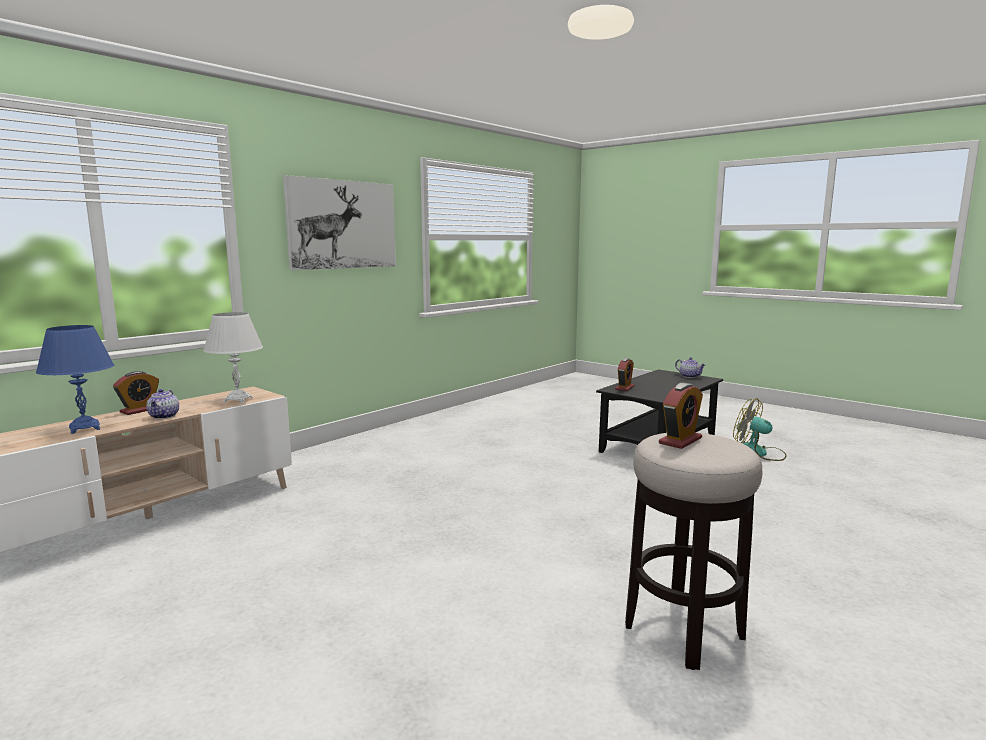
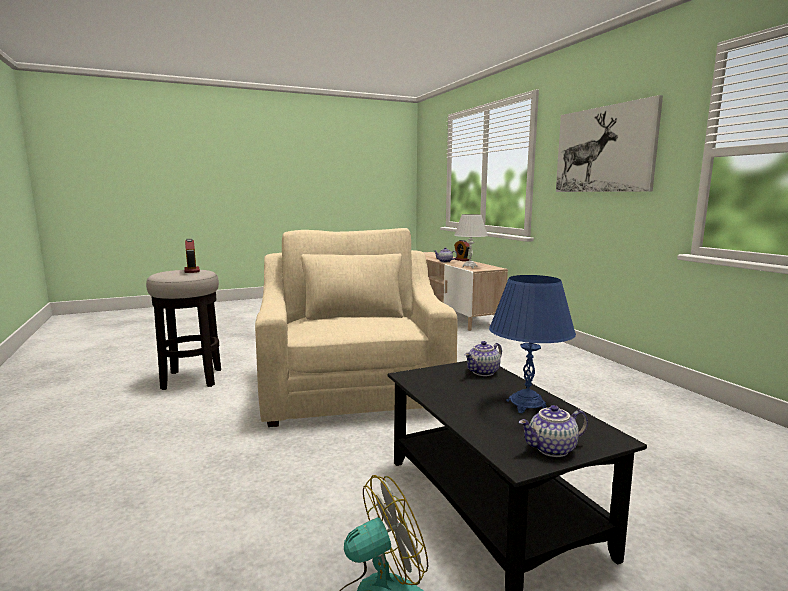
camera: 115 degrees right, 0 degrees up
(84, 428) = (435, 257): blue table lamp -> blue table lamp (526, 405)
(564, 509) = (353, 388): none -> beige armchair
(624, 388) = (483, 372): alarm clock -> teapot

